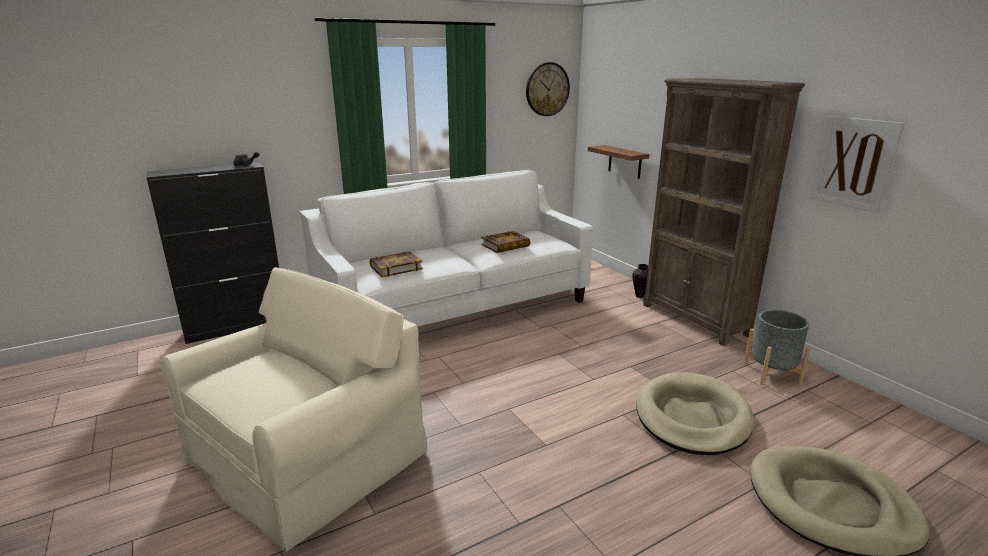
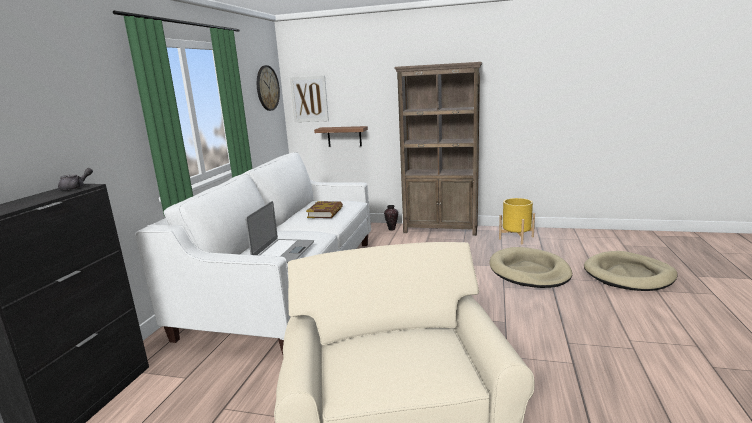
camera: 45 degrees left, 5 degrees down
(396, 268) = (283, 252): book -> laptop
(771, 373) = (516, 238): grey planter -> yellow planter
(854, 163) = (520, 104): picture -> picture (309, 99)

